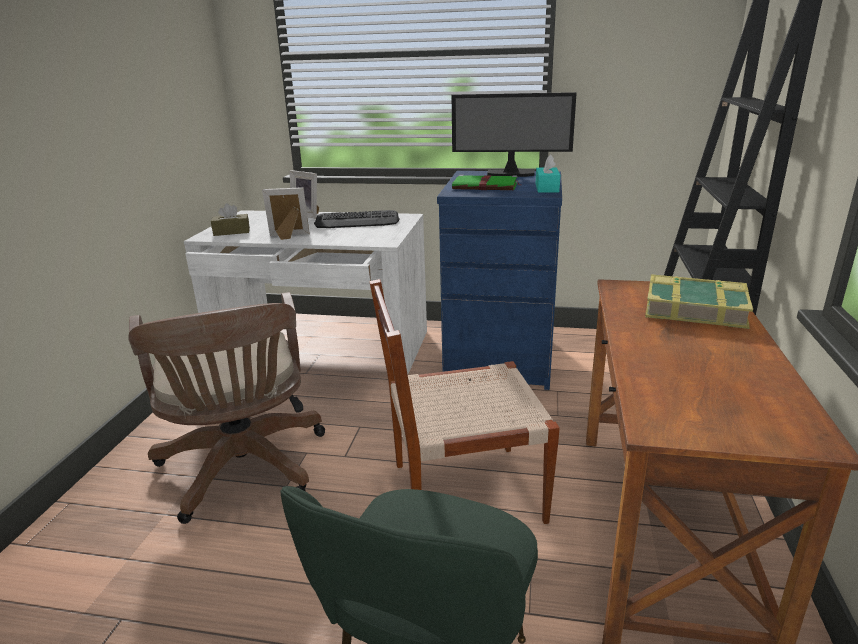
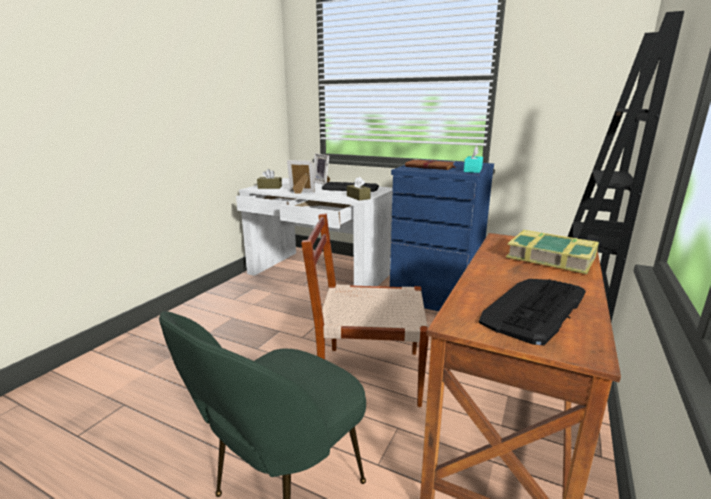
camera: 15 degrees right, 5 degrees down
(244, 471) = (236, 335): brown office chair -> none
(381, 237) = (358, 197): none -> brown tissue box
(486, 186) = (431, 167): green book -> brown book
(510, 174) = (455, 162): monitor -> none
(724, 389) = (534, 308): none -> keyboard

